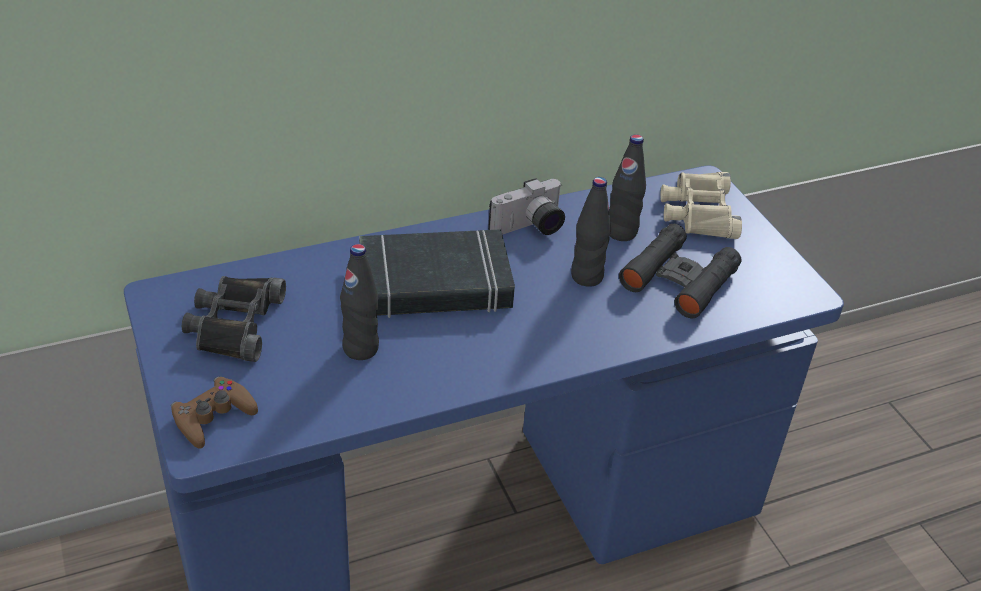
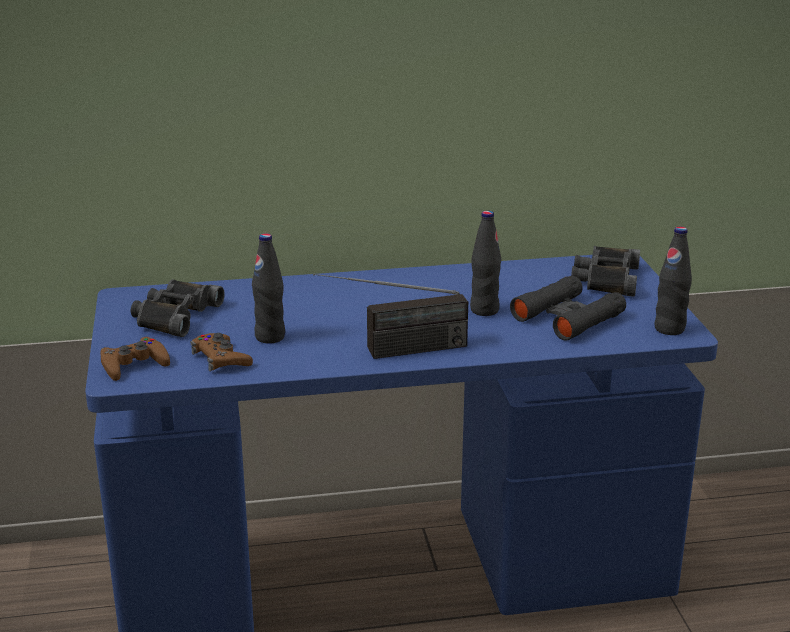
camera: 15 degrees right, 15 degrees down
(315, 394) = (221, 359): none -> brown game controller
(435, 284) = (350, 305): black book -> none
(509, 358) = (392, 352): none -> radio
(530, 228) = (448, 279): camera -> none
(621, 232) = (529, 286): black bottle -> black bottle (669, 329)
(698, 212) = (606, 279): beige binoculars -> black binoculars

